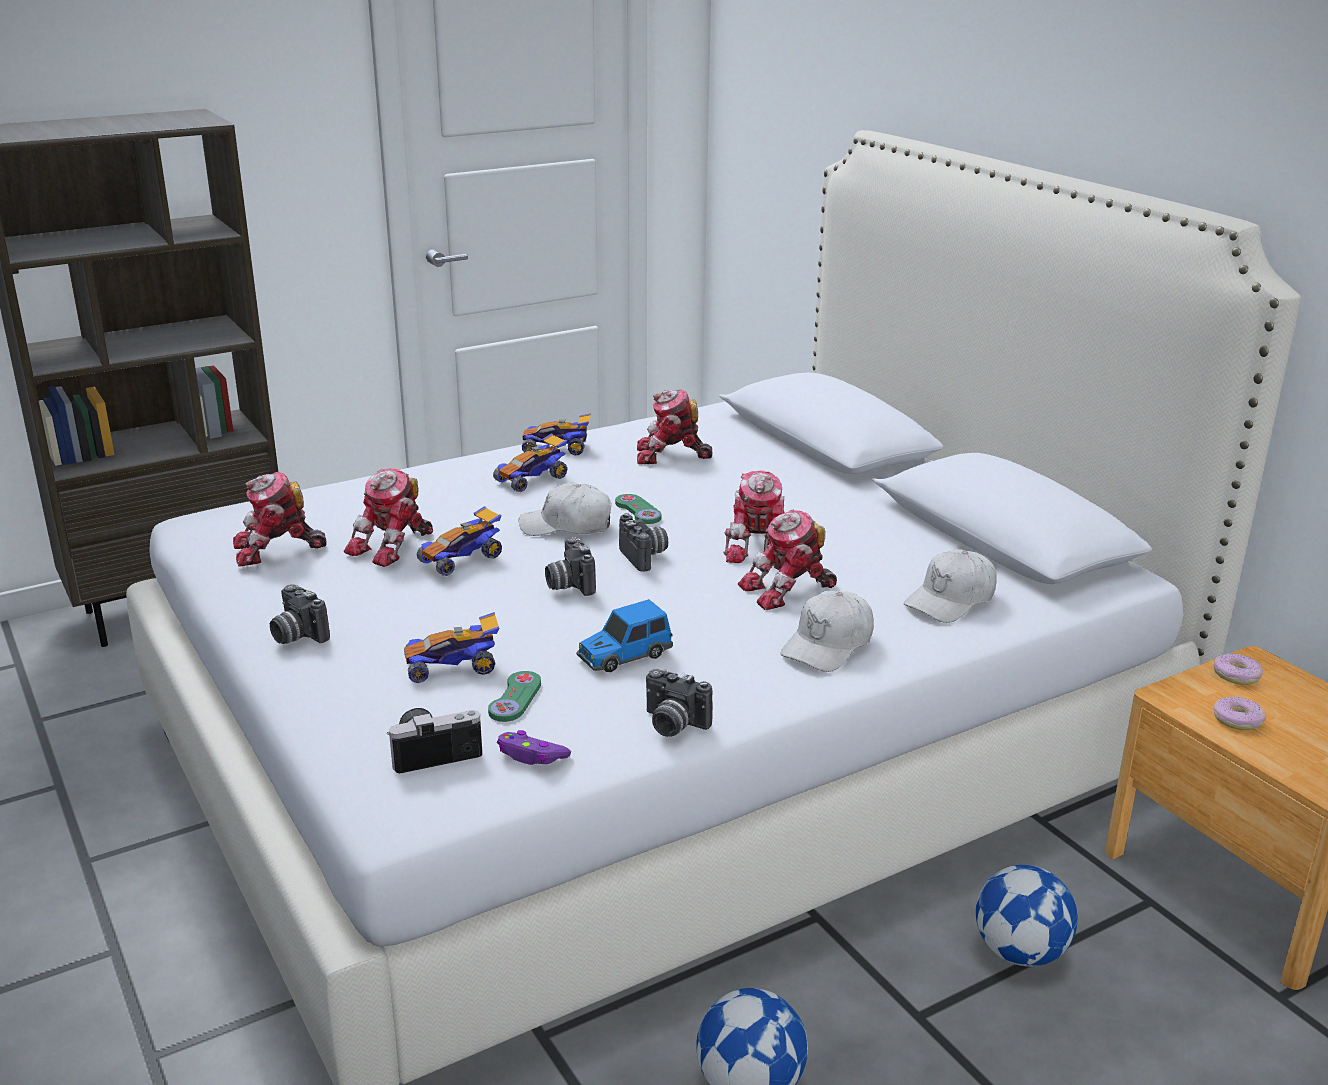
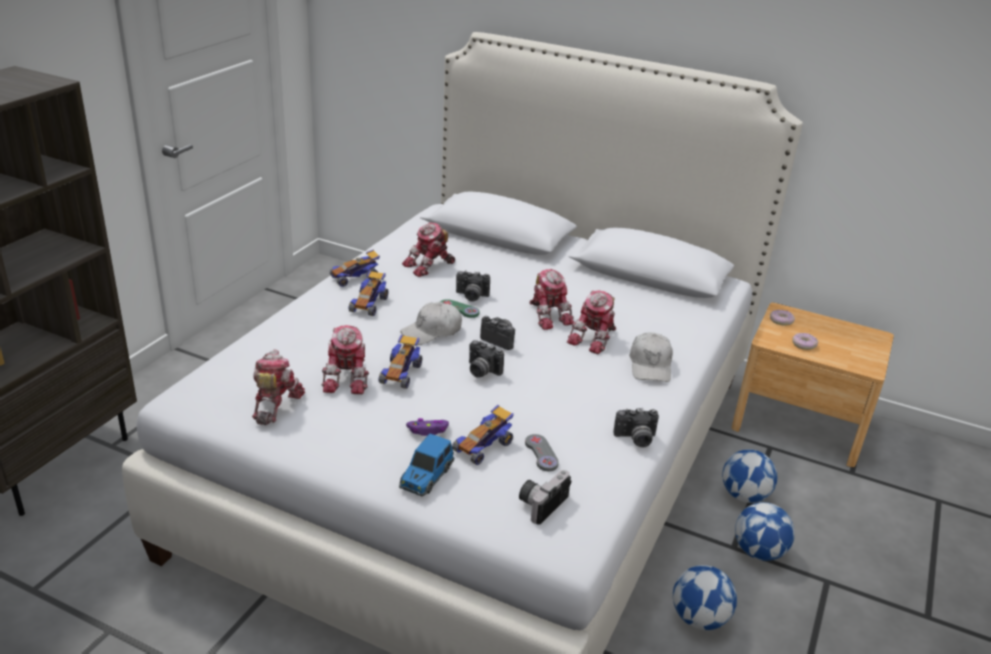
camera: 35 degrees left, 5 degrees up
(277, 550) = (274, 404): toy robot -> toy robot turned 150 degrees clockwise
(296, 635) = (365, 460): camera -> camera (471, 296)
(515, 698) = (541, 454): green game controller -> grey game controller
(531, 756) = (592, 485): purple game controller -> purple game controller (428, 430)
(624, 656) = (563, 407): toy car -> toy car (426, 477)
(951, 600) = (673, 320): white cap -> none
(956, 1040) = (758, 552): none -> football

